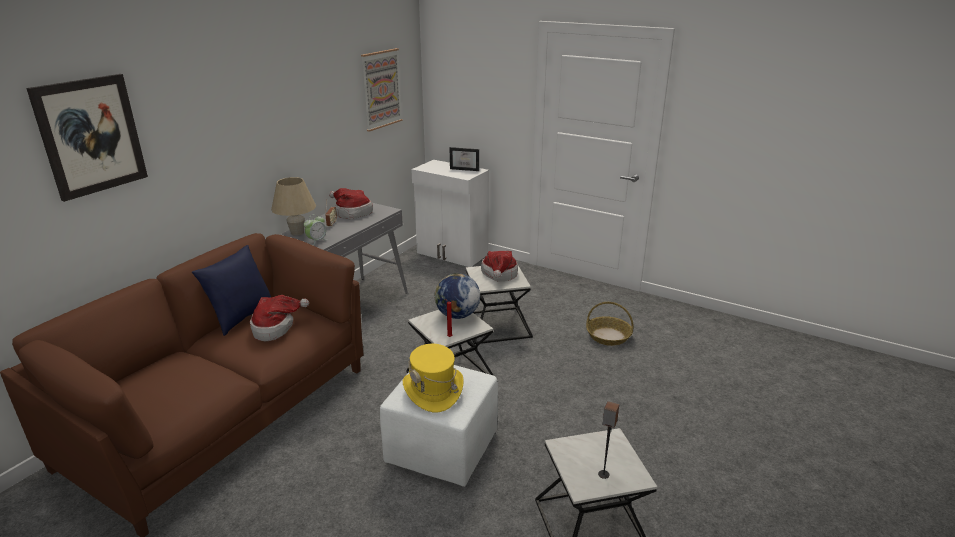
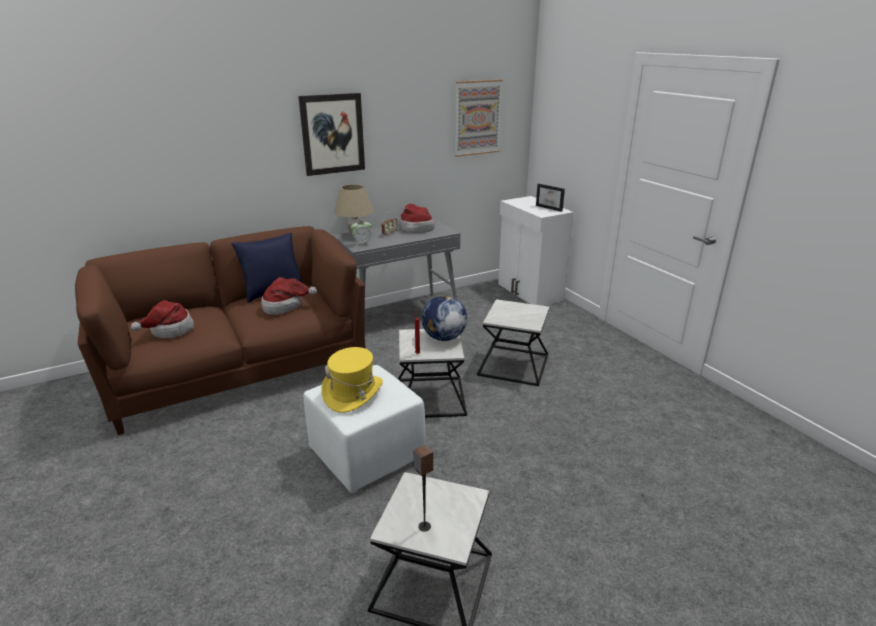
camera: 30 degrees right, 0 degrees up
(91, 136) = (173, 119): picture -> picture (332, 134)
(499, 275) = (520, 313): hat -> hat (169, 330)
(608, 336) = (621, 409): basket -> none

